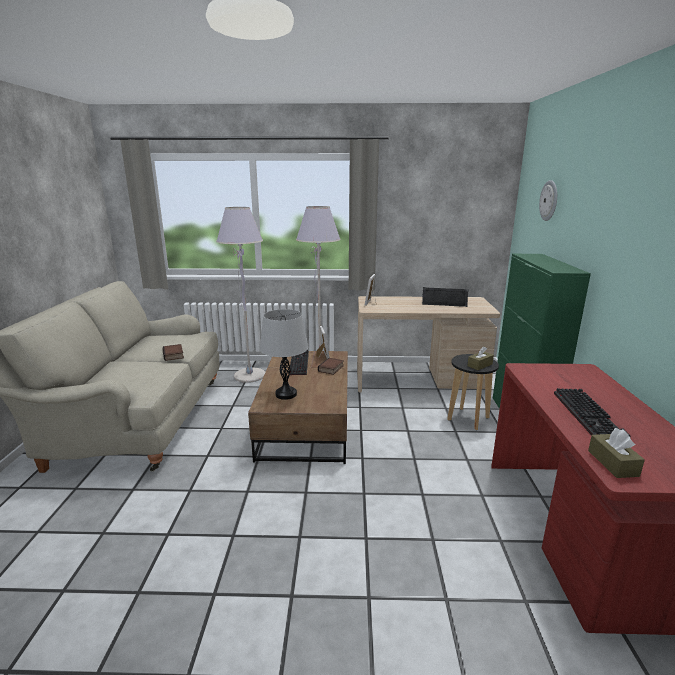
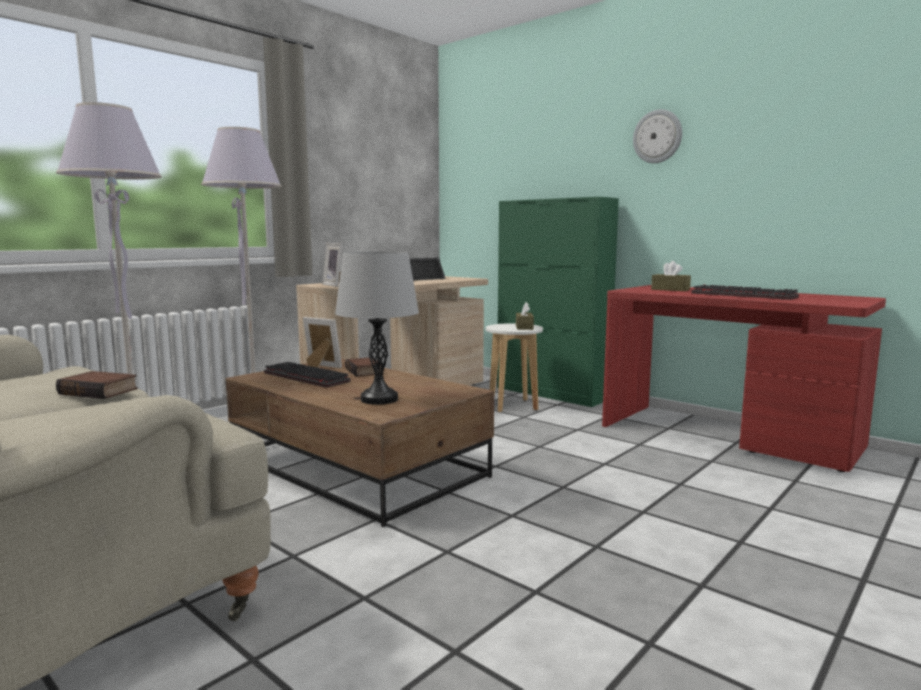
camera: 50 degrees left, 10 degrees down
(468, 419) = (513, 406): black stool -> white stool
(549, 200) = (515, 144): wall clock -> wall clock (657, 136)
(612, 463) = (825, 302): brown tissue box -> brown tissue box (670, 289)

